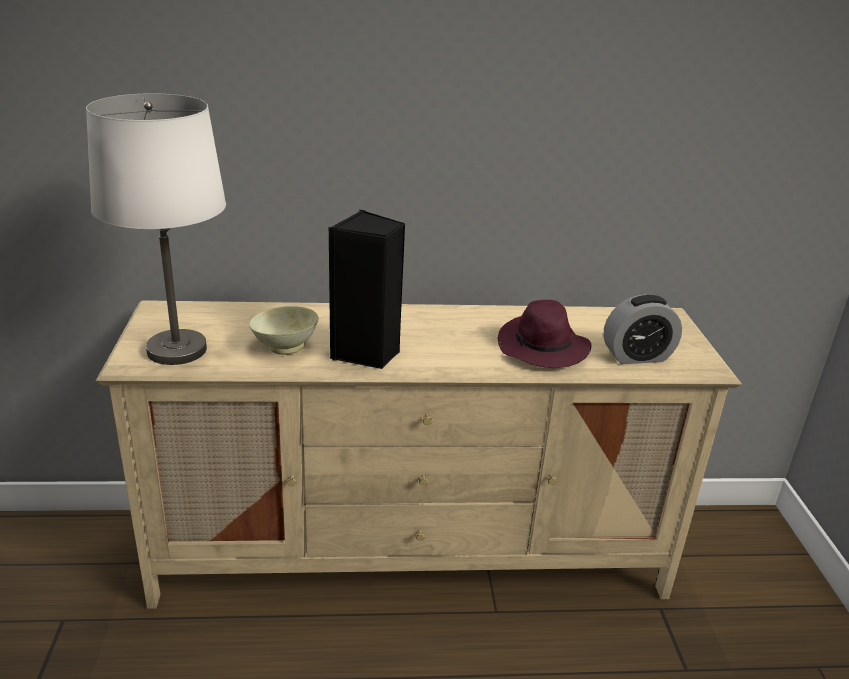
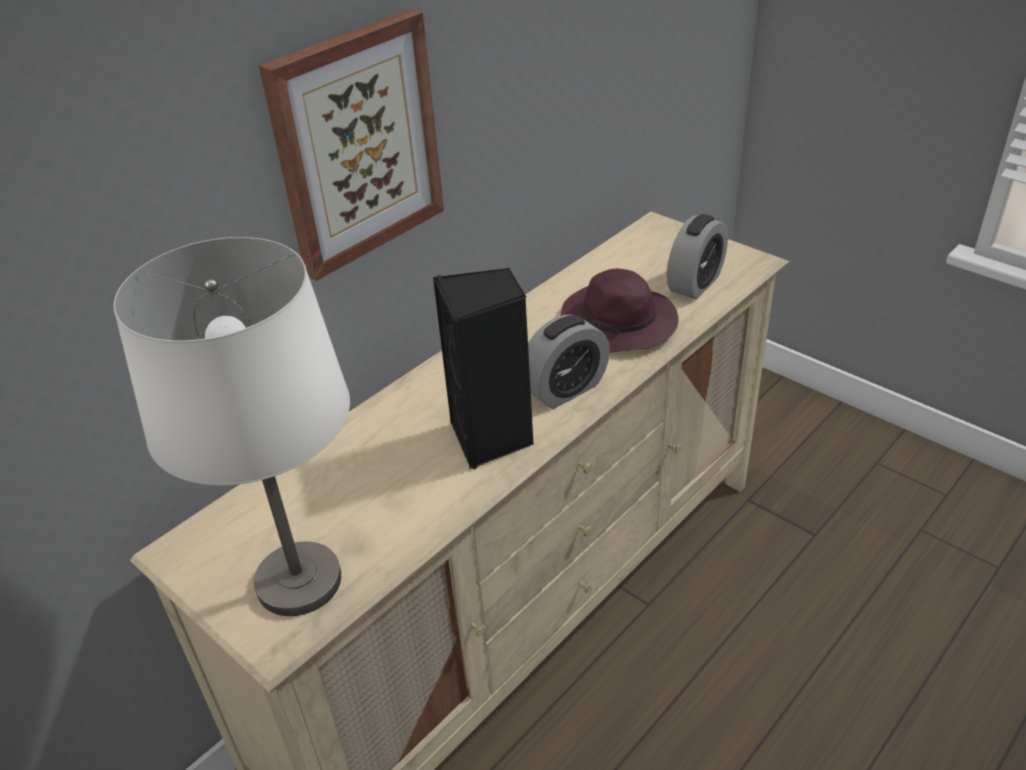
camera: 40 degrees left, 10 degrees up
(285, 346) = (404, 489): beige bowl -> none
(378, 115) = (356, 144): none -> picture
(448, 357) = (565, 389): none -> alarm clock

